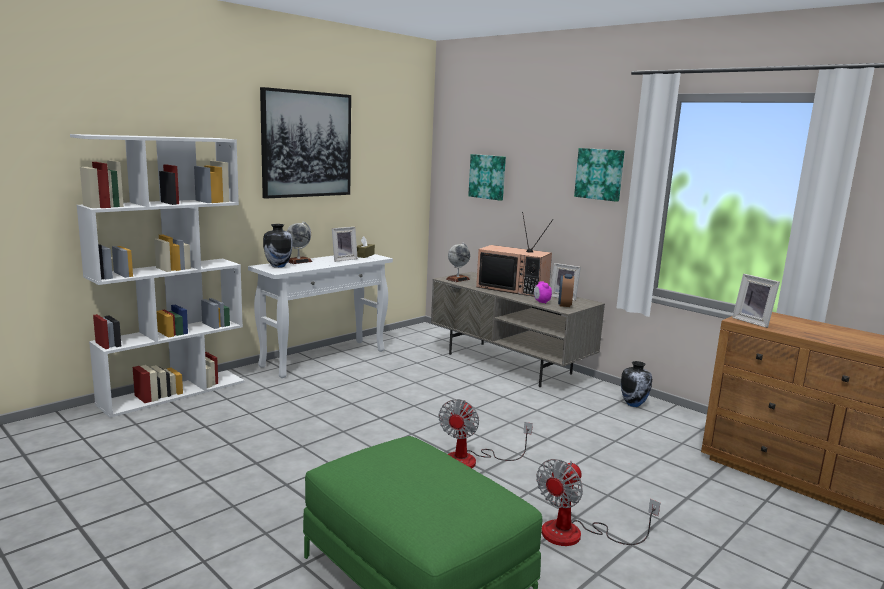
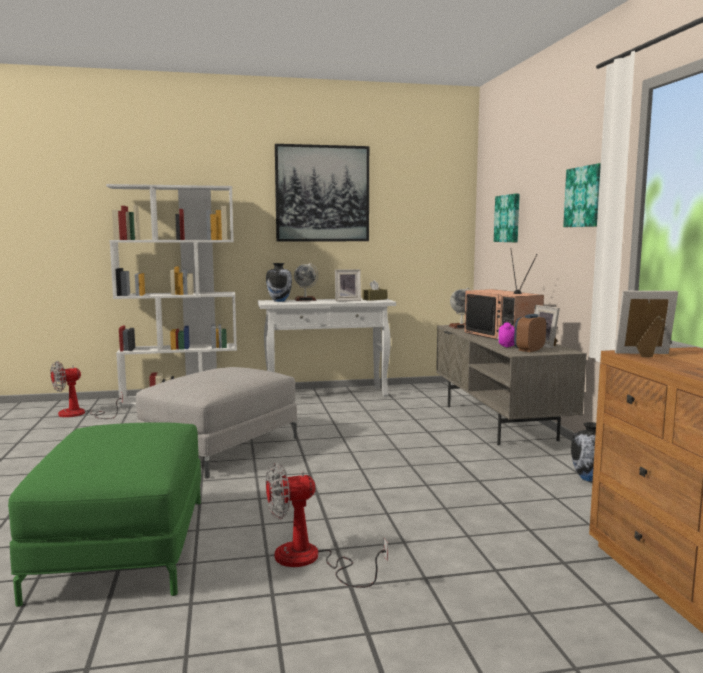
camera: 35 degrees right, 5 degrees down
(325, 445) = (222, 448): none -> grey ottoman
(471, 460) = (318, 484): fan -> fan (80, 414)
(753, 322) = (645, 355): picture frame -> picture frame turned 90 degrees clockwise

